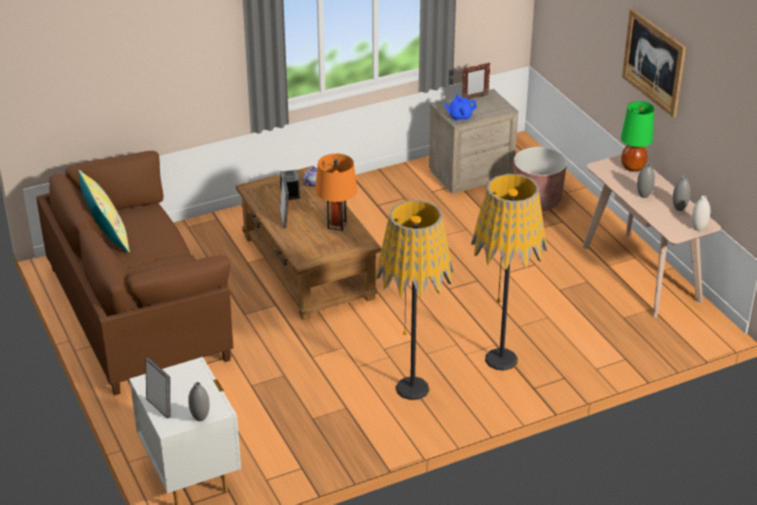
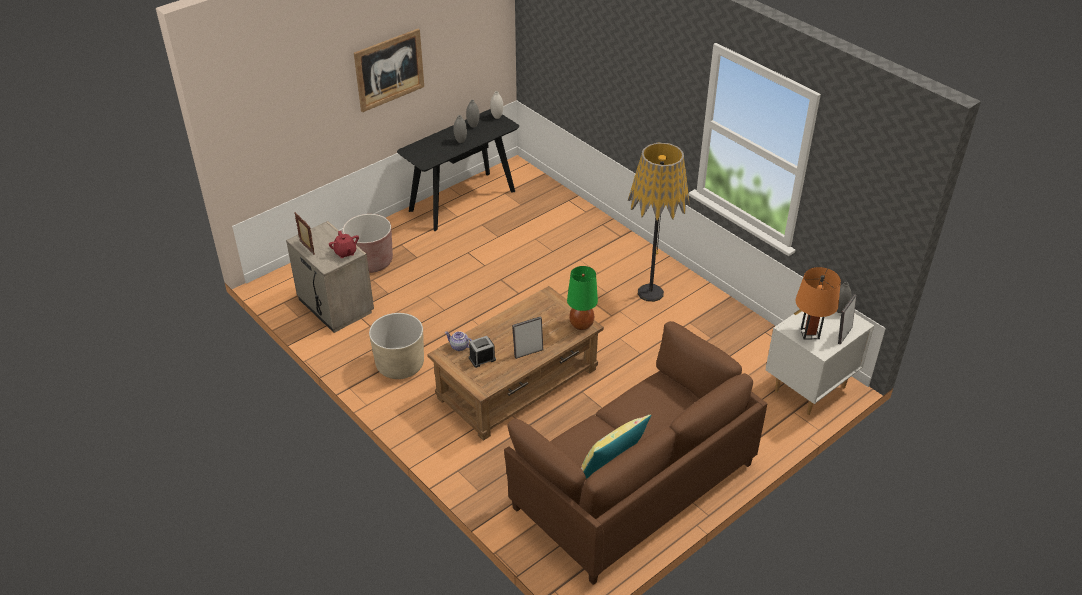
camera: 105 degrees left, 5 degrees up
(337, 225) = (525, 317): orange table lamp -> orange table lamp (810, 334)
(367, 203) = (400, 365): none -> beige planter
(459, 116) = (345, 252): blue teapot -> red teapot
(501, 359) = (596, 255): floor lamp -> none
(632, 167) = (420, 148): green table lamp -> green table lamp (581, 325)
(641, 273) = (462, 200): beige console table -> black console table

